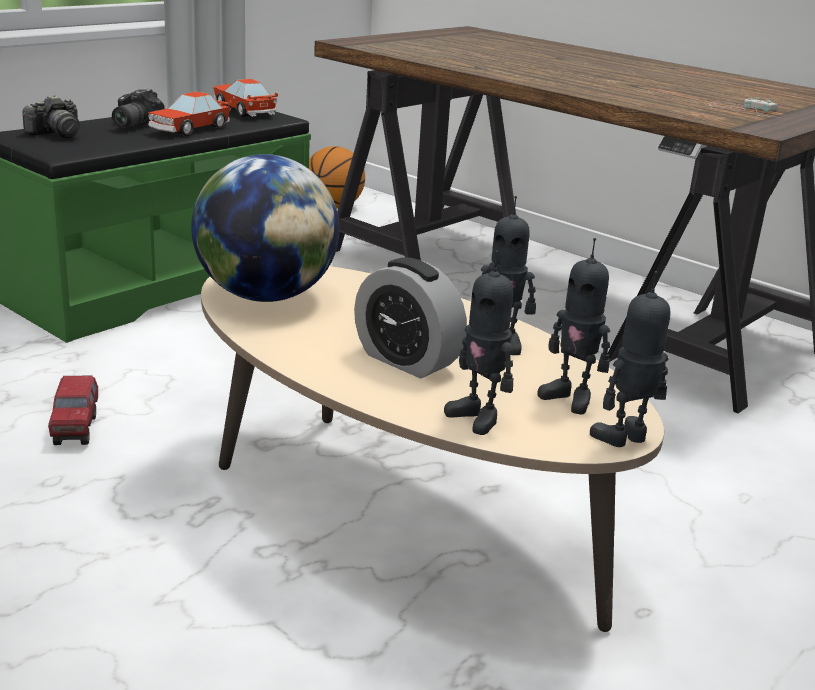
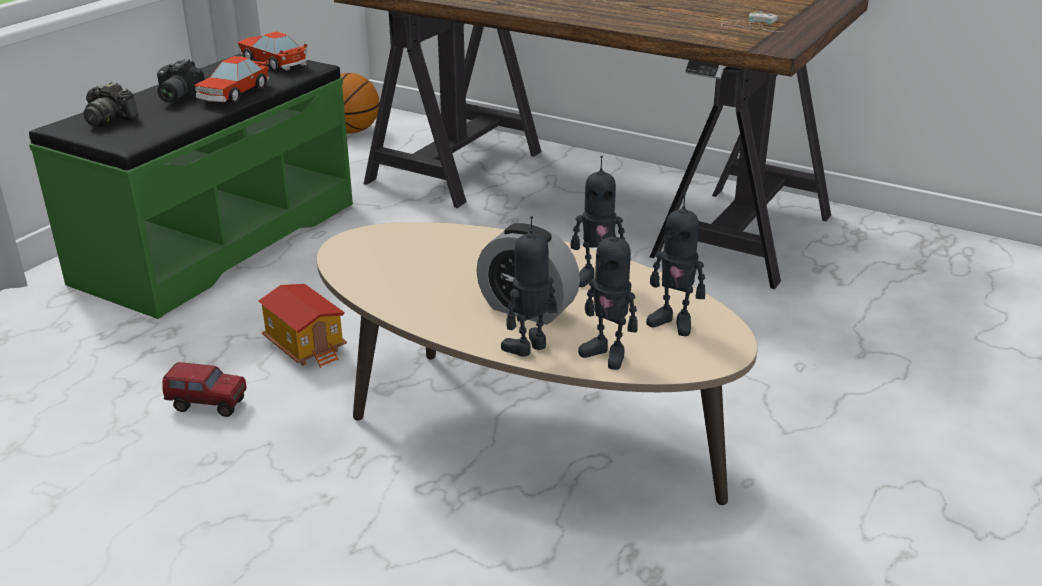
camera: 10 degrees left, 5 degrees up
(56, 134) = (109, 119): camera -> camera turned 75 degrees clockwise
(76, 429) = (208, 405): toy truck -> toy truck turned 60 degrees counterclockwise
(202, 390) = (306, 345): none -> toy house
(265, 296) = (378, 263): globe -> none
(625, 439) = (729, 353): toy robot -> toy robot (529, 348)

